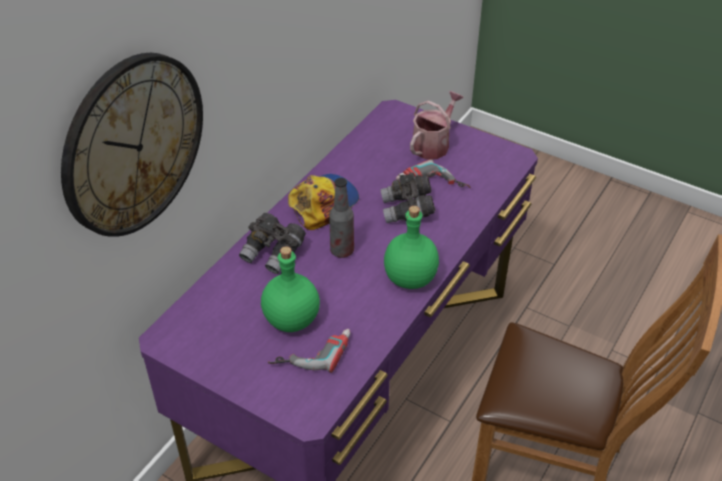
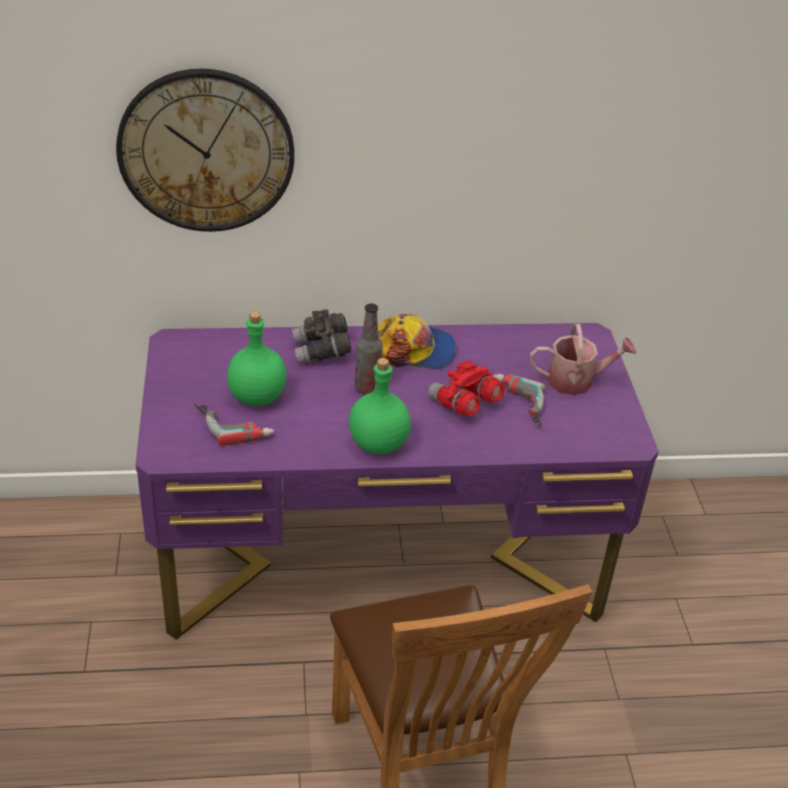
camera: 50 degrees right, 5 degrees down
(407, 210) = (464, 404): grey binoculars -> red binoculars

